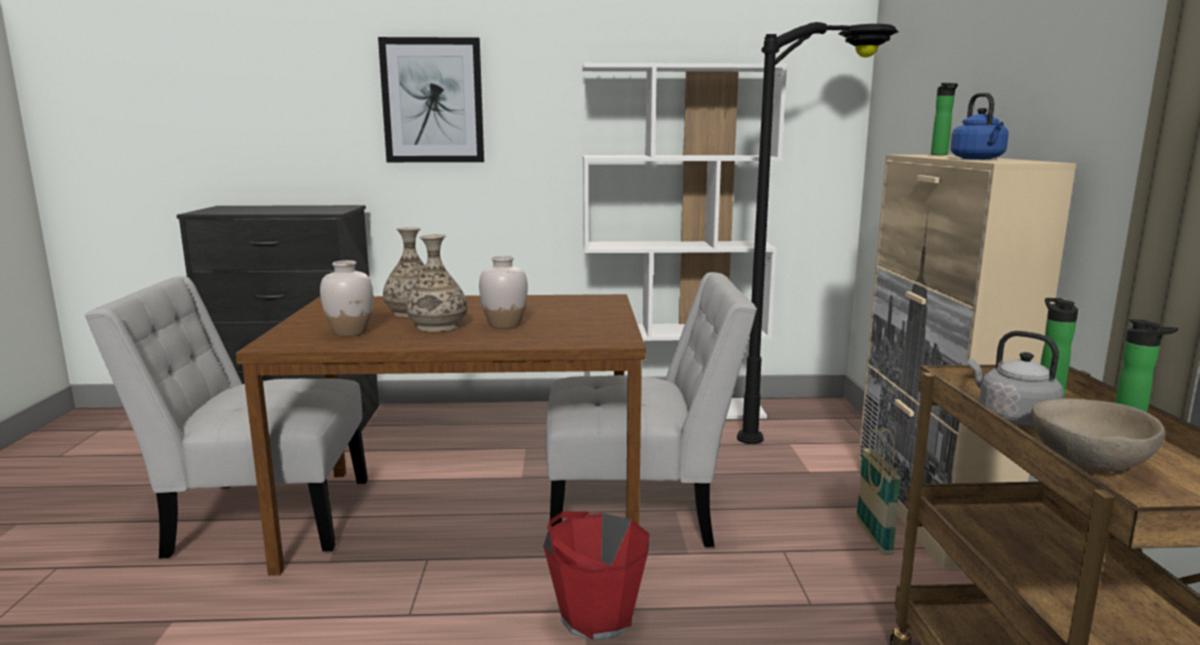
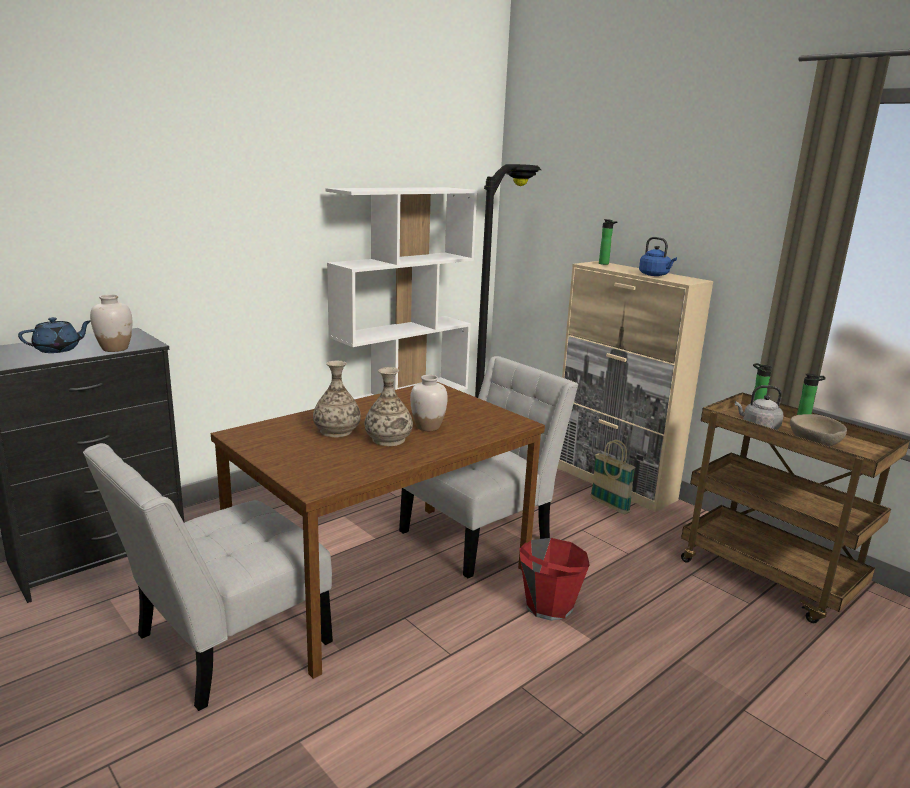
camera: 40 degrees left, 5 degrees up
(265, 209) = (58, 349): none -> blue teapot
(350, 332) = (342, 461): white vase -> white vase (115, 348)
(433, 101) = (197, 220): picture -> none

